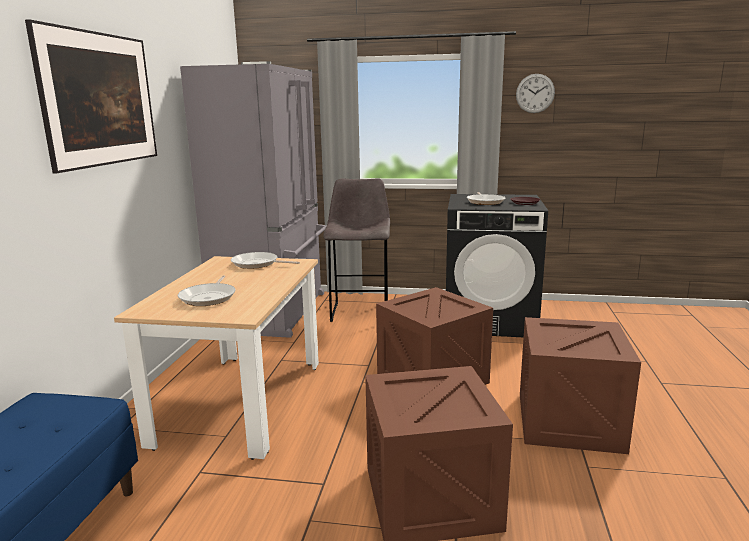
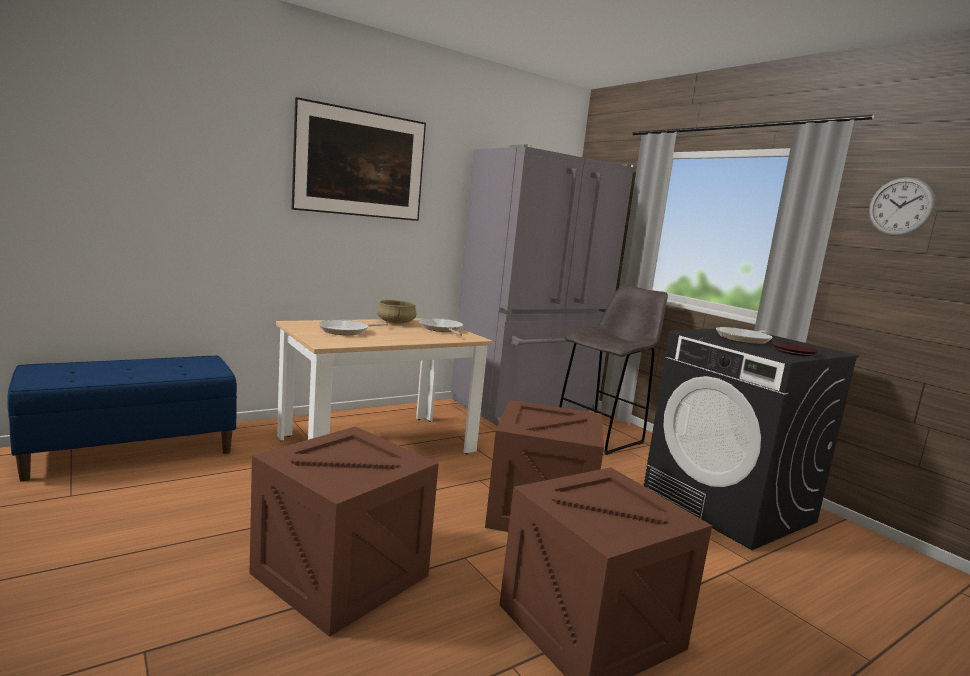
camera: 45 degrees right, 5 degrees down
(208, 273) = (395, 322): none -> beige cooking pot

